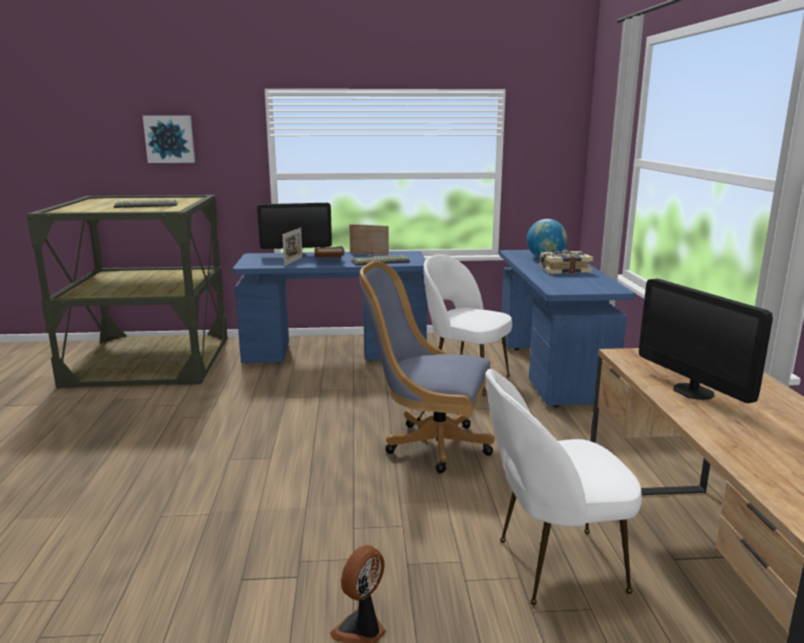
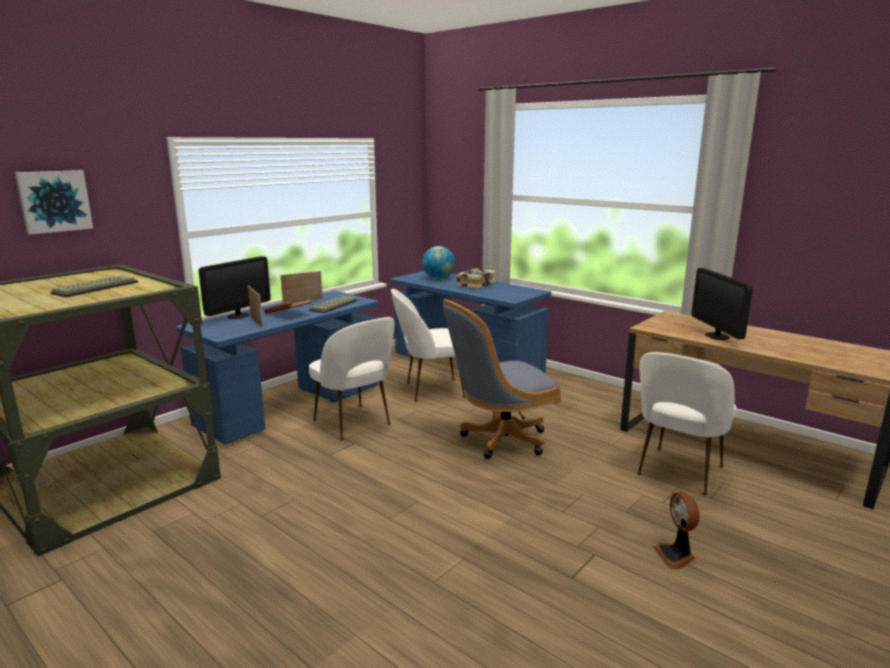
camera: 45 degrees left, 0 degrees up
(348, 383) = (354, 425): none -> white chair
(693, 391) = (717, 336): monitor -> monitor turned 60 degrees clockwise

